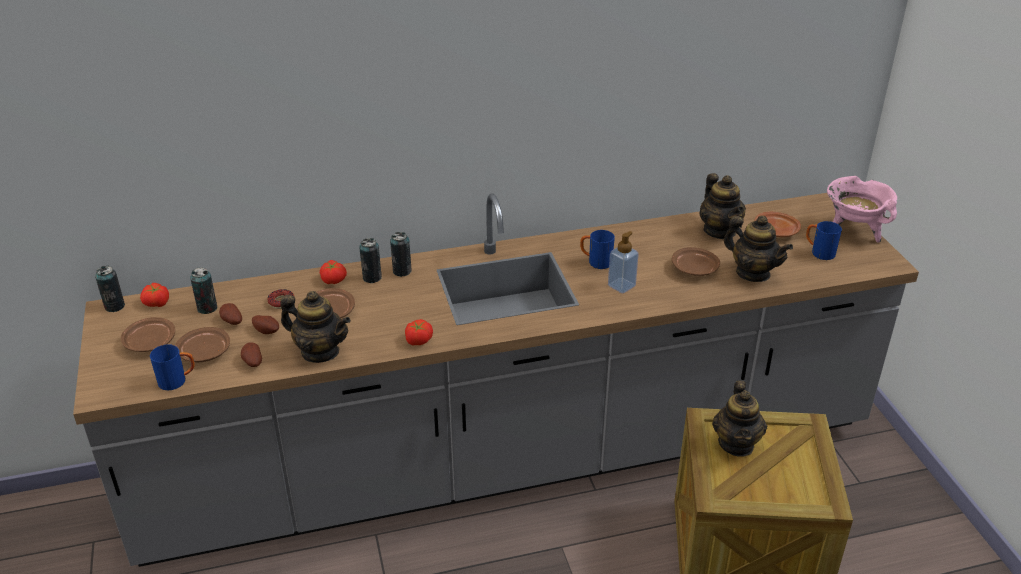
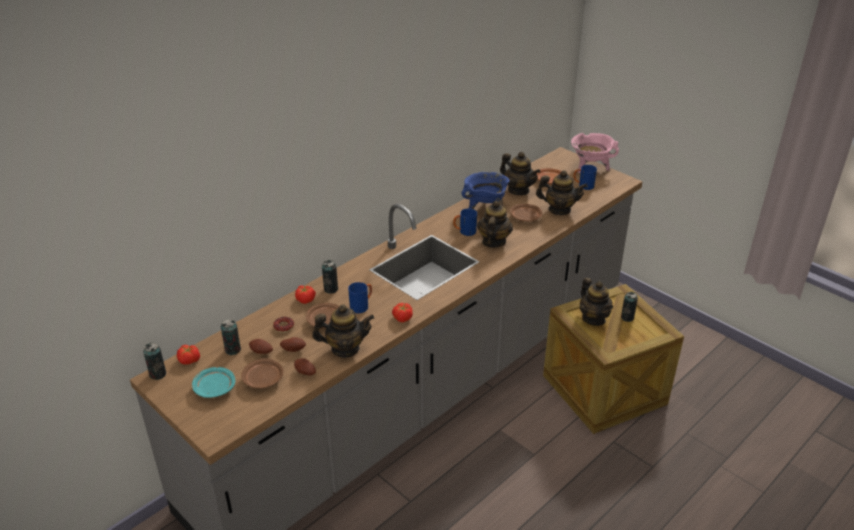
camera: 30 degrees left, 0 degrees up
(150, 342) = (214, 388): brown plate -> turquoise plate
(178, 381) = (264, 405): blue mug -> blue mug (362, 306)
(402, 271) = (347, 278): can -> can (627, 317)
(621, 286) = (493, 241): soap dispenser -> teapot
(651, 241) = (485, 209): none -> blue cooking pot

